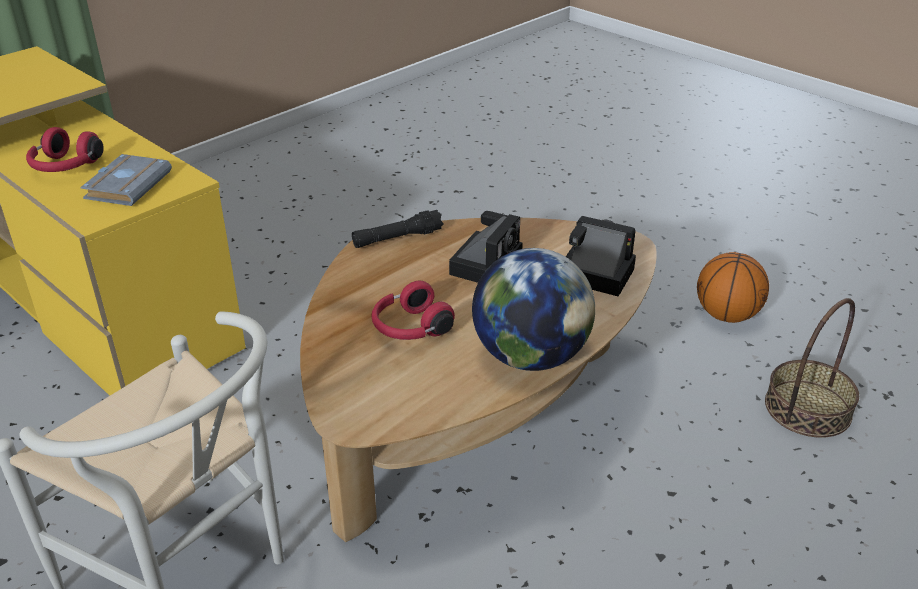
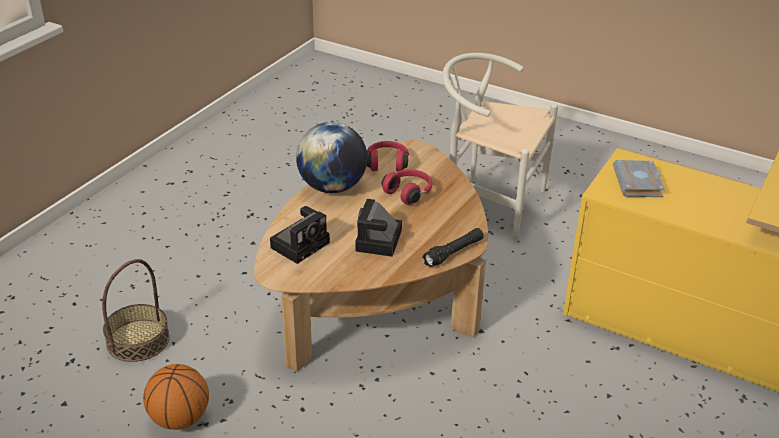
camera: 165 degrees right, 0 degrees up
(65, 167) = (702, 191): red headphones -> red headphones (387, 163)
(592, 274) = (301, 244): camera -> camera turned 60 degrees counterclockwise

